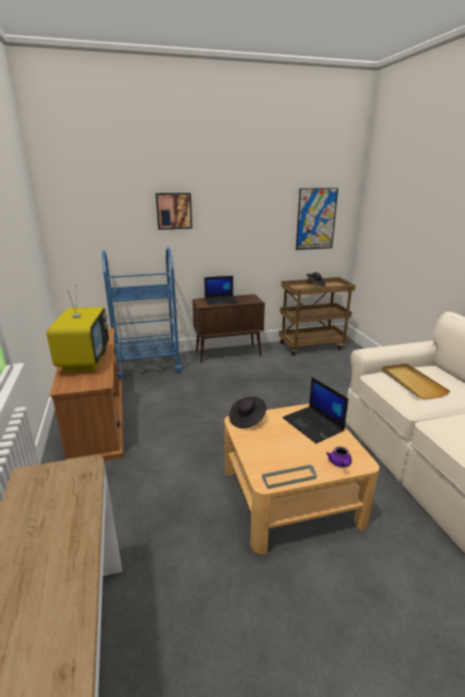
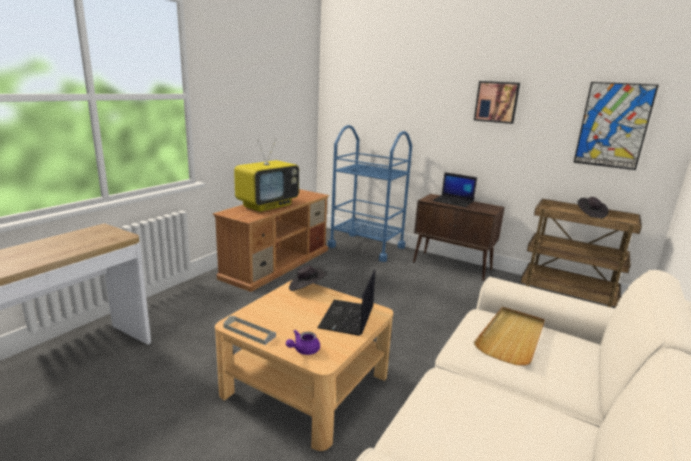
camera: 45 degrees right, 5 degrees down
(174, 211) = (428, 97): picture -> picture (496, 102)

